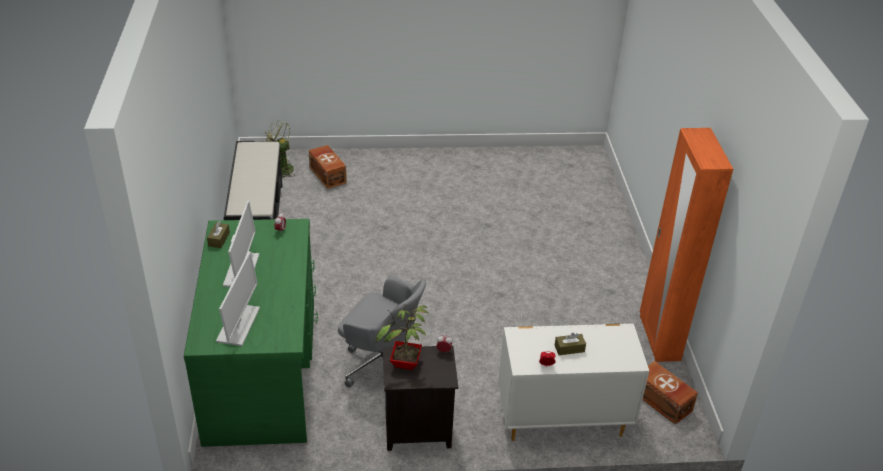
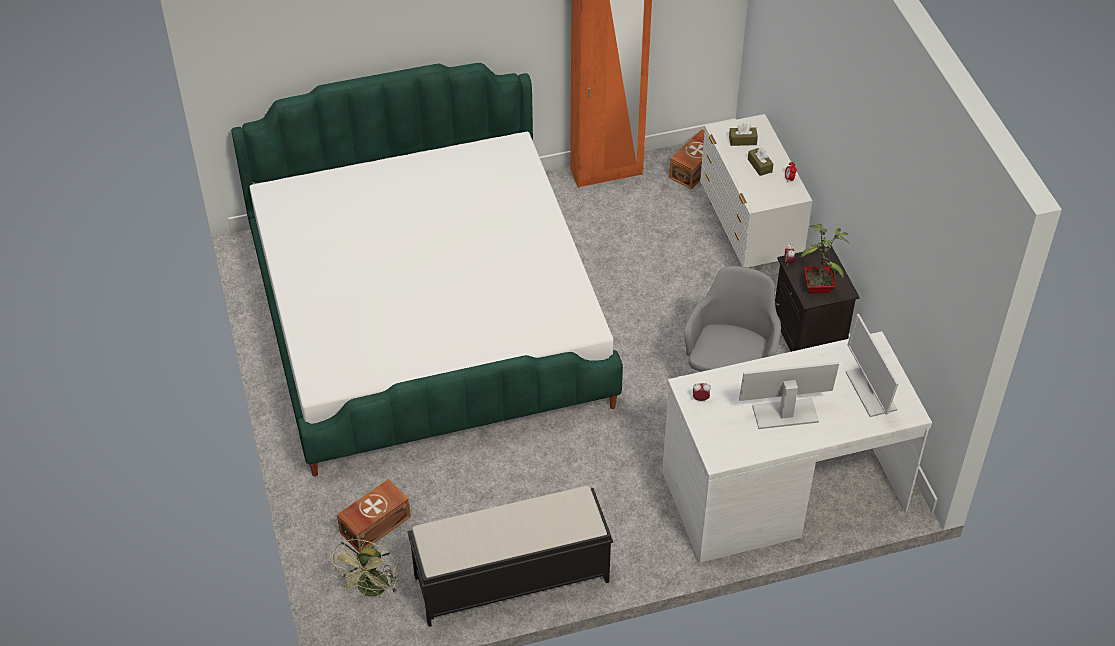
camera: 100 degrees left, 10 degrees up
(219, 239) = (740, 452): brown tissue box -> brown tissue box (742, 140)
(238, 325) = (870, 390): monitor -> monitor turned 105 degrees counterclockwise
(262, 371) = (782, 489): green desk -> white desk
(502, 217) = (428, 318): none -> bed

